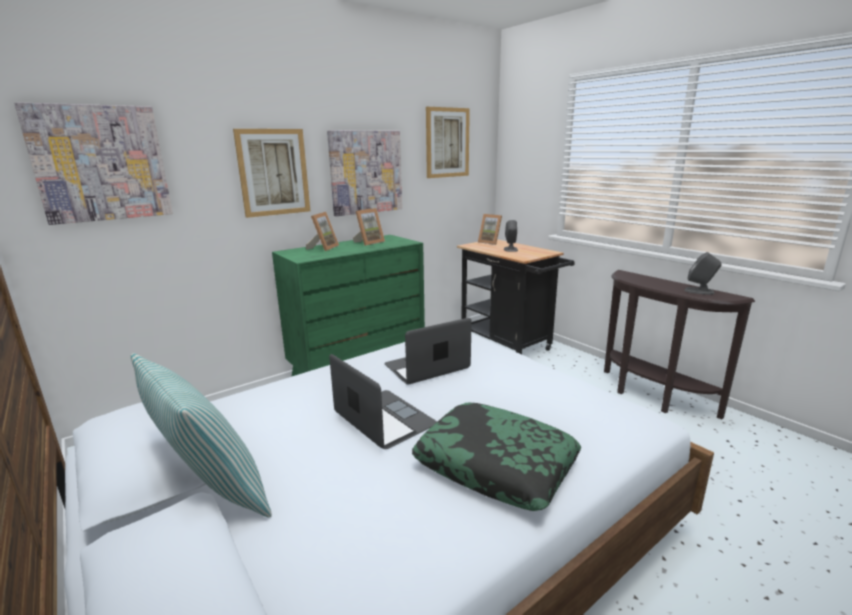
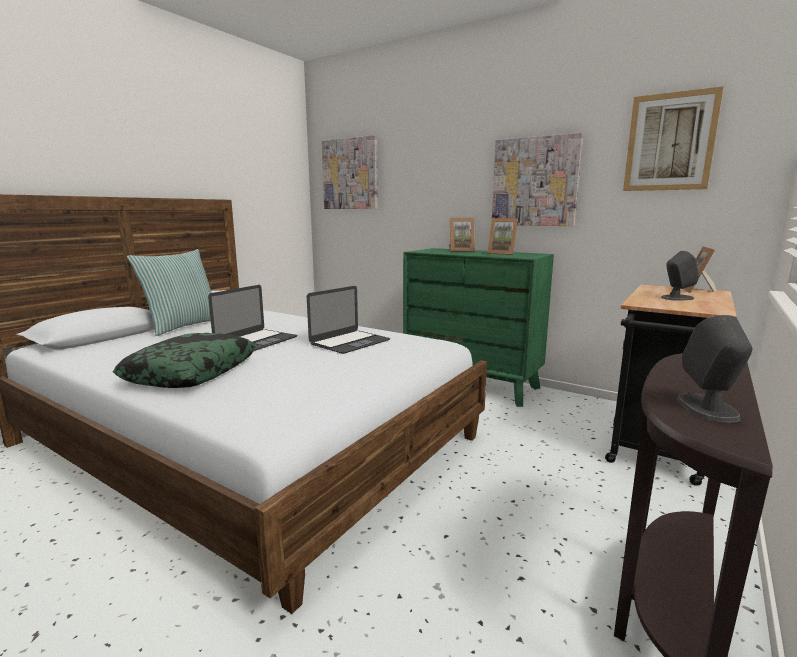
camera: 70 degrees right, 5 degrees down
(273, 172) = (445, 181): picture -> none
(427, 367) = (350, 342): laptop -> laptop turned 90 degrees clockwise

